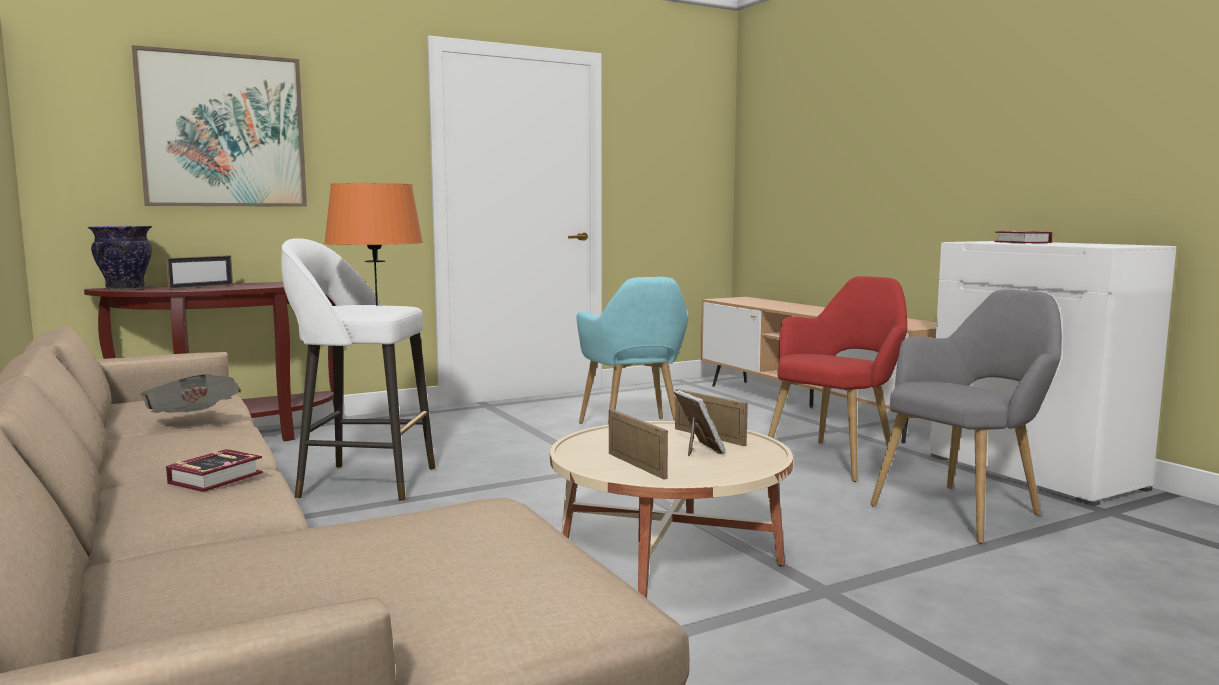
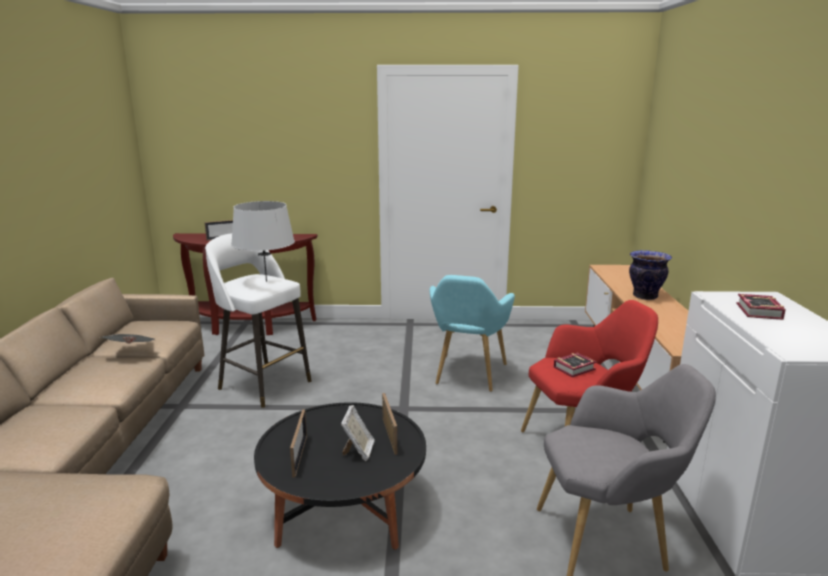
camera: 30 degrees right, 10 degrees up
(124, 289) = (189, 237): vase -> vase (644, 296)
(220, 478) = (65, 415): book -> book (576, 368)
(223, 130) = (245, 139): picture -> none
(377, 305) = (266, 281): orange table lamp -> grey table lamp
(669, 552) = (344, 508): beige coffee table -> black coffee table

